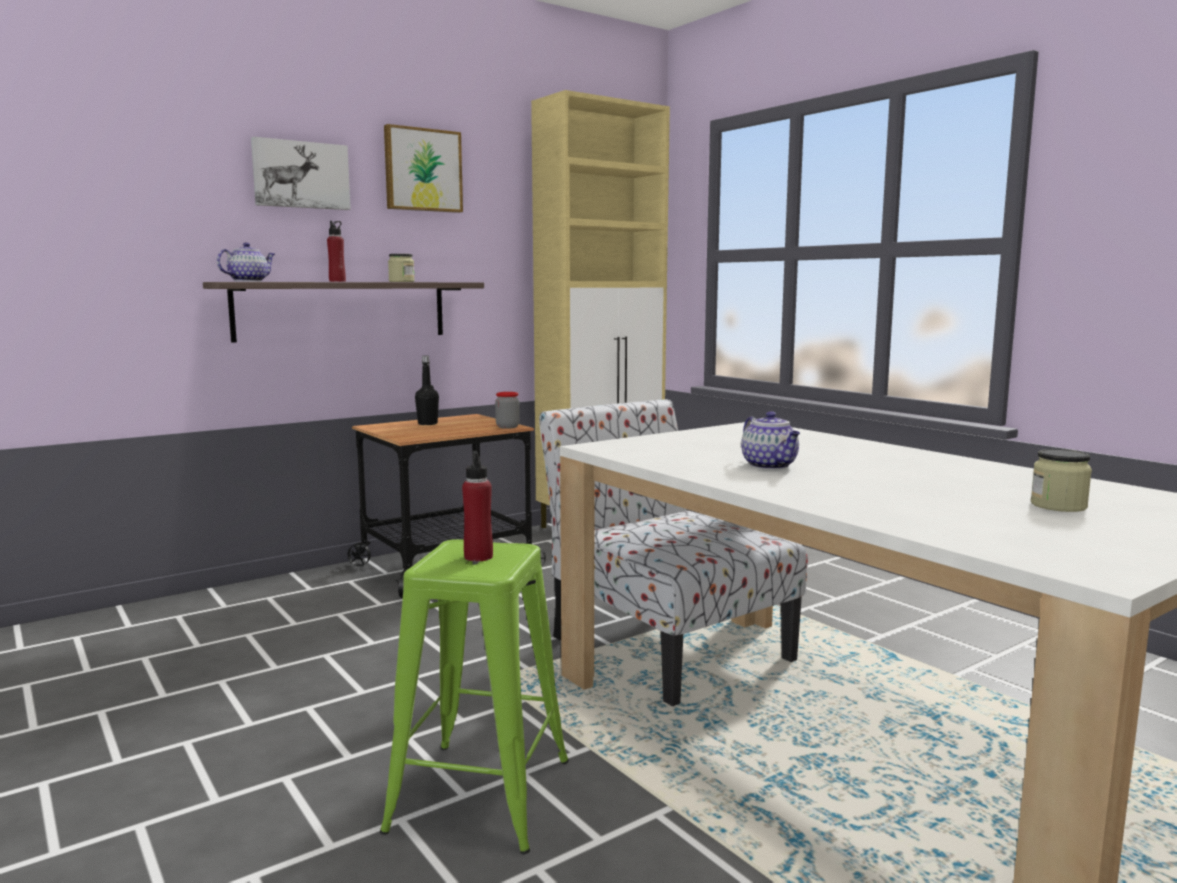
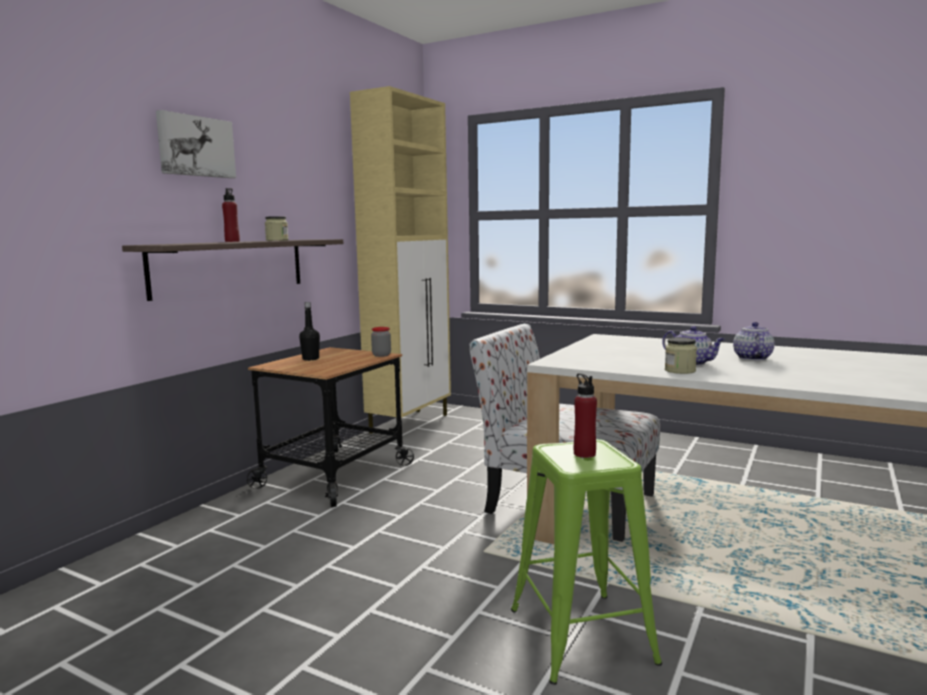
camera: 25 degrees left, 0 degrees up
(249, 281) = (169, 243): teapot -> teapot (751, 358)
(422, 170) = (281, 145): picture -> none
(1058, 505) = (887, 368): jar -> jar (680, 370)

